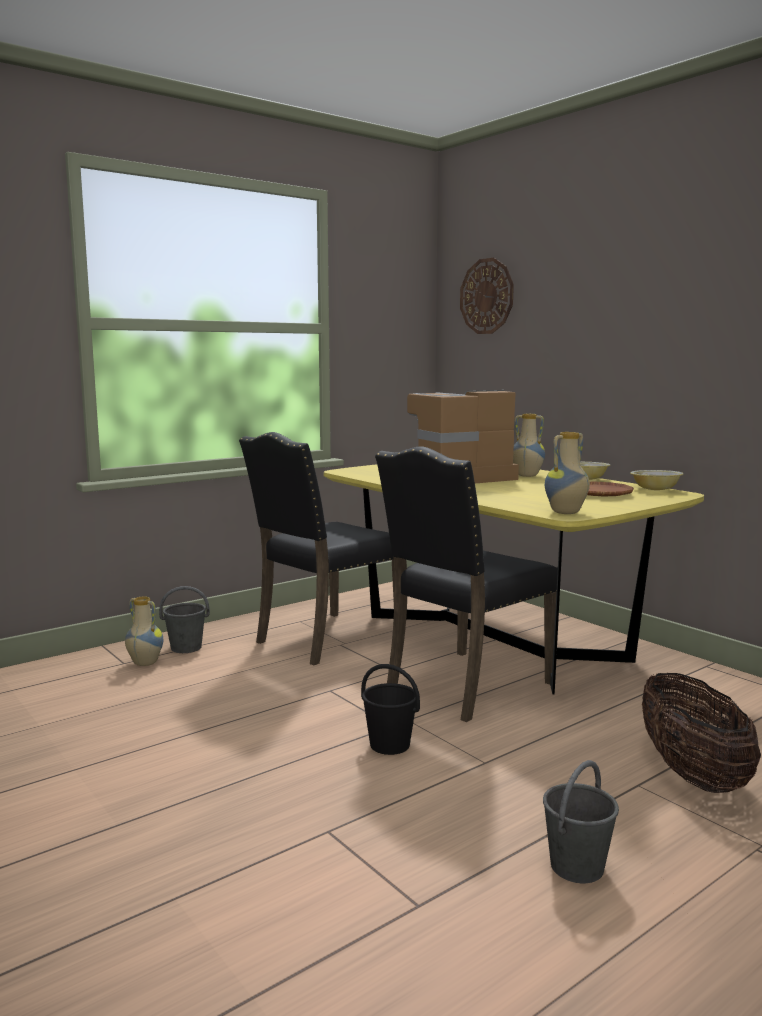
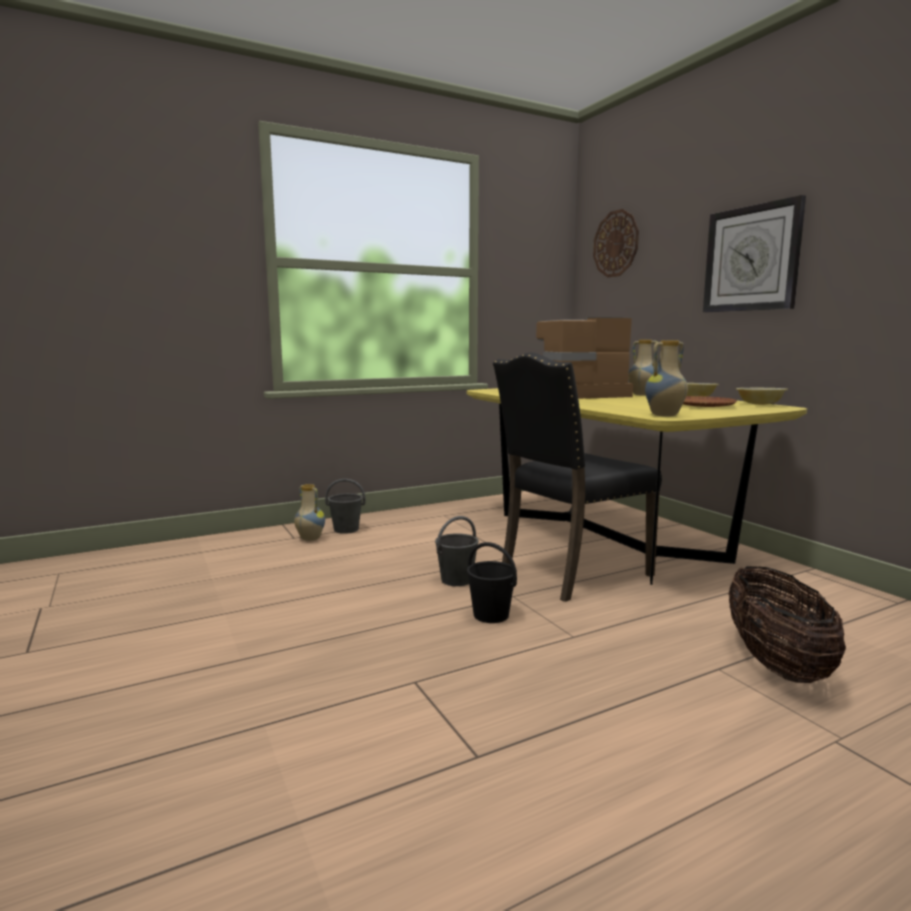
camera: 10 degrees right, 0 degrees up
(325, 639) = (460, 529): black chair -> none
(576, 867) = (640, 738): grey bucket -> grey bucket (456, 580)
(640, 329) = (752, 259): none -> wall clock

